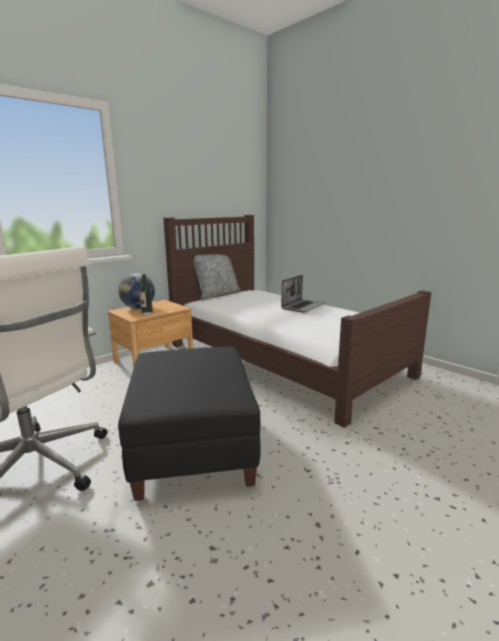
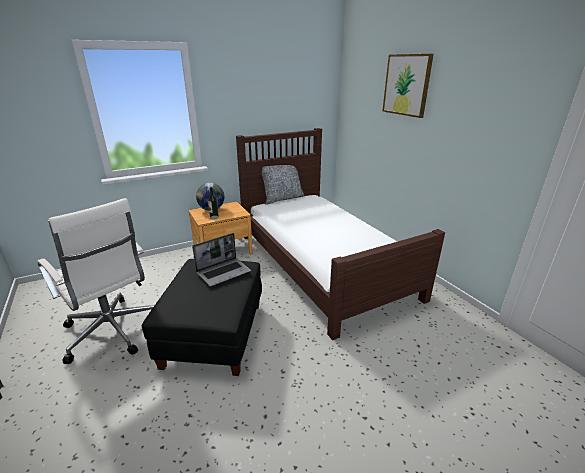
camera: 15 degrees right, 10 degrees up
(303, 306) = (342, 223): laptop -> laptop (224, 272)
(352, 155) = (406, 85): none -> picture

